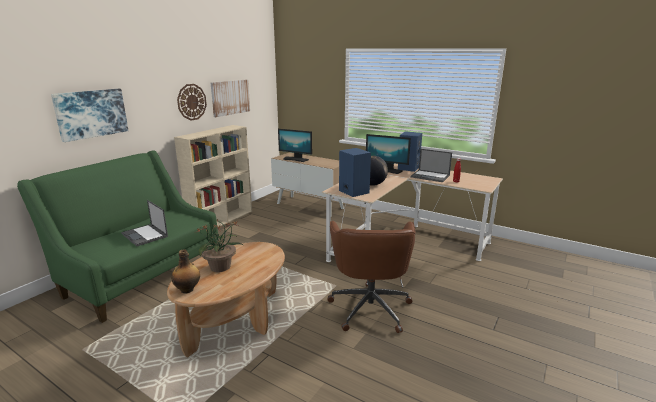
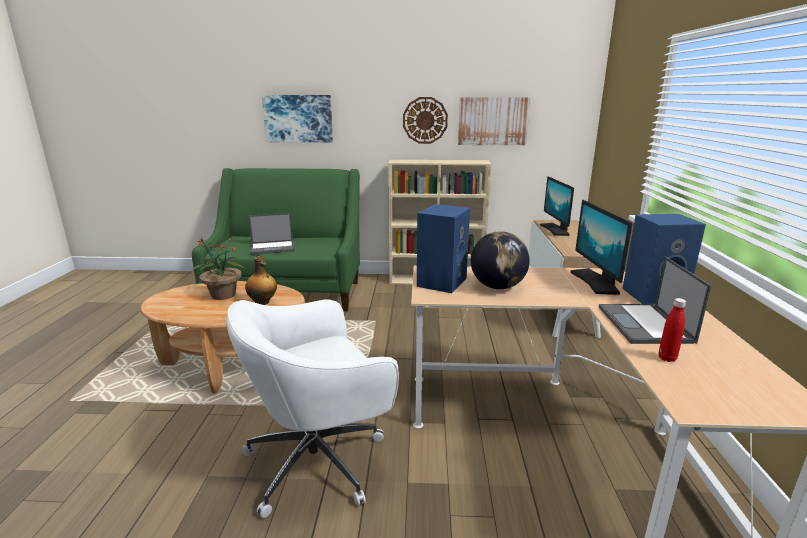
camera: 60 degrees right, 0 degrees up
(145, 235) = (273, 247): laptop -> laptop turned 120 degrees counterclockwise
(188, 289) = (168, 297): bottle -> bottle (263, 302)
(370, 307) = (319, 460): brown office chair -> white office chair

